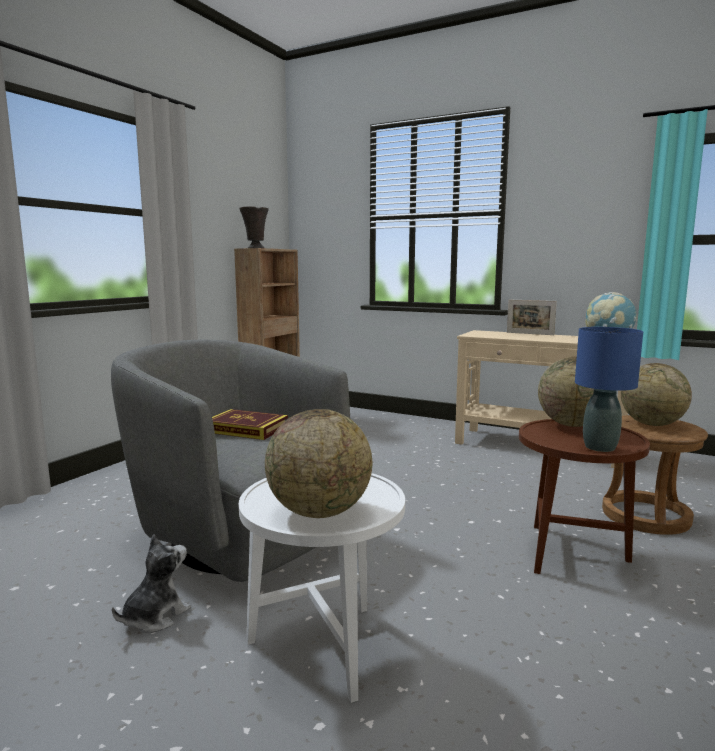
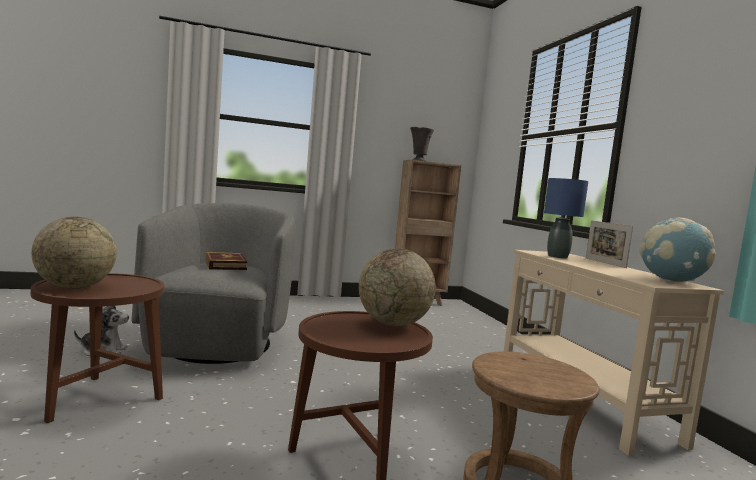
camera: 45 degrees right, 5 degrees down
(324, 651) = (98, 400): white side table -> brown side table
(600, 447) = (332, 335): blue table lamp -> blue table lamp (558, 257)
(651, 424) = (537, 369): globe -> none

